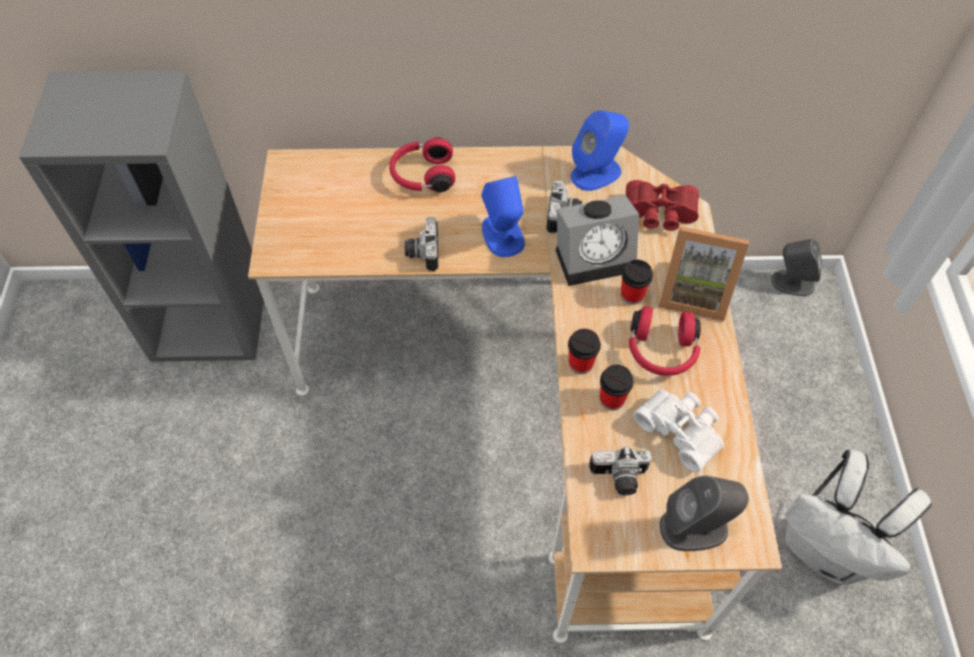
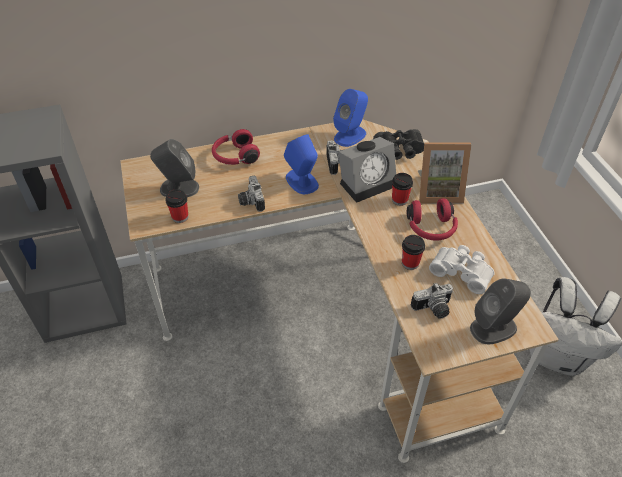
camera: 15 degrees left, 10 degrees down
(580, 363) = (381, 246): cup -> cup (180, 217)
(659, 215) = (399, 152): red binoculars -> black binoculars
(792, 283) = (476, 202): grey speaker -> grey speaker (178, 188)

